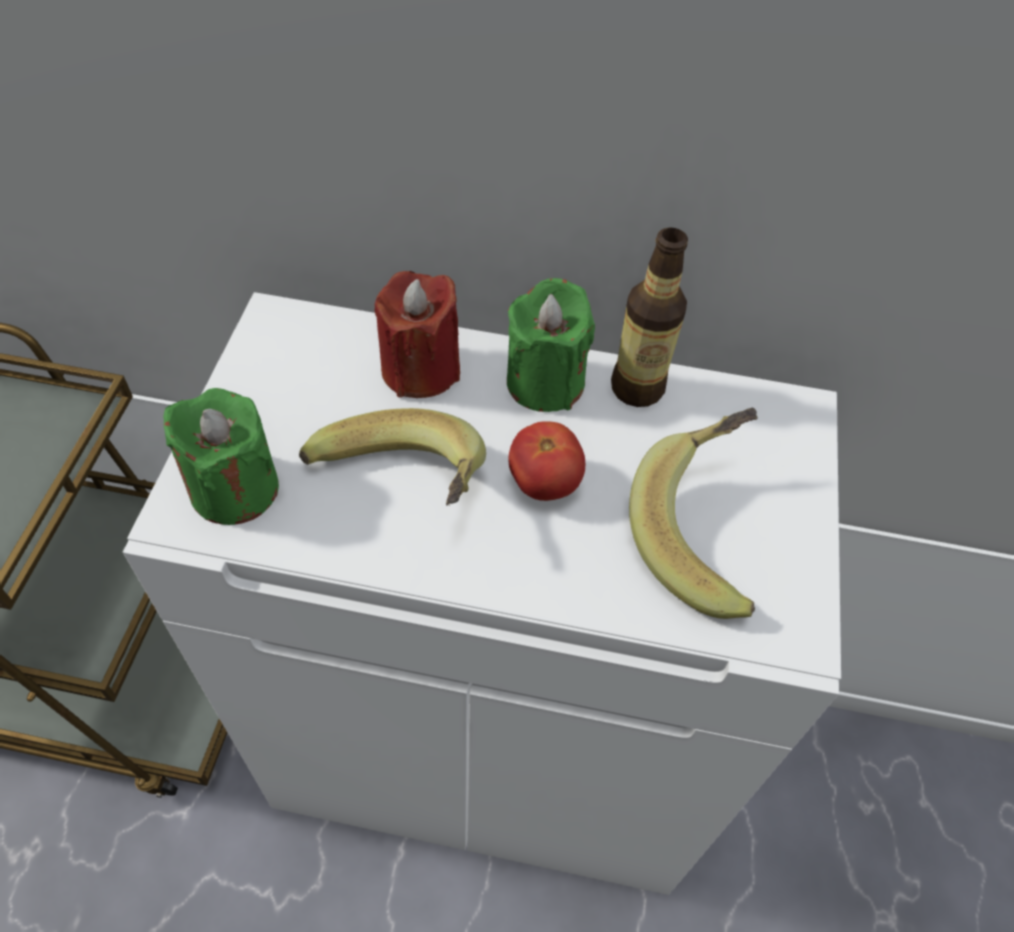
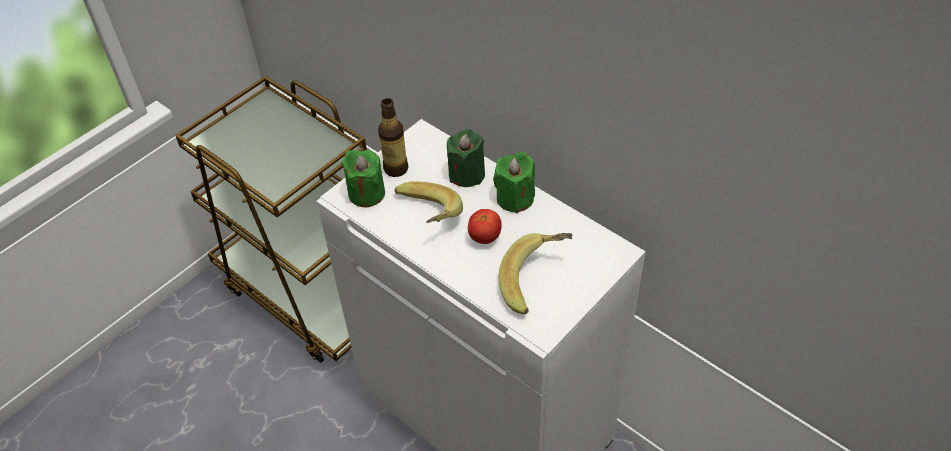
camera: 35 degrees right, 5 degrees down
(420, 369) = (467, 174): red candle -> green candle
(637, 388) = (553, 215): bottle -> bottle (396, 169)

